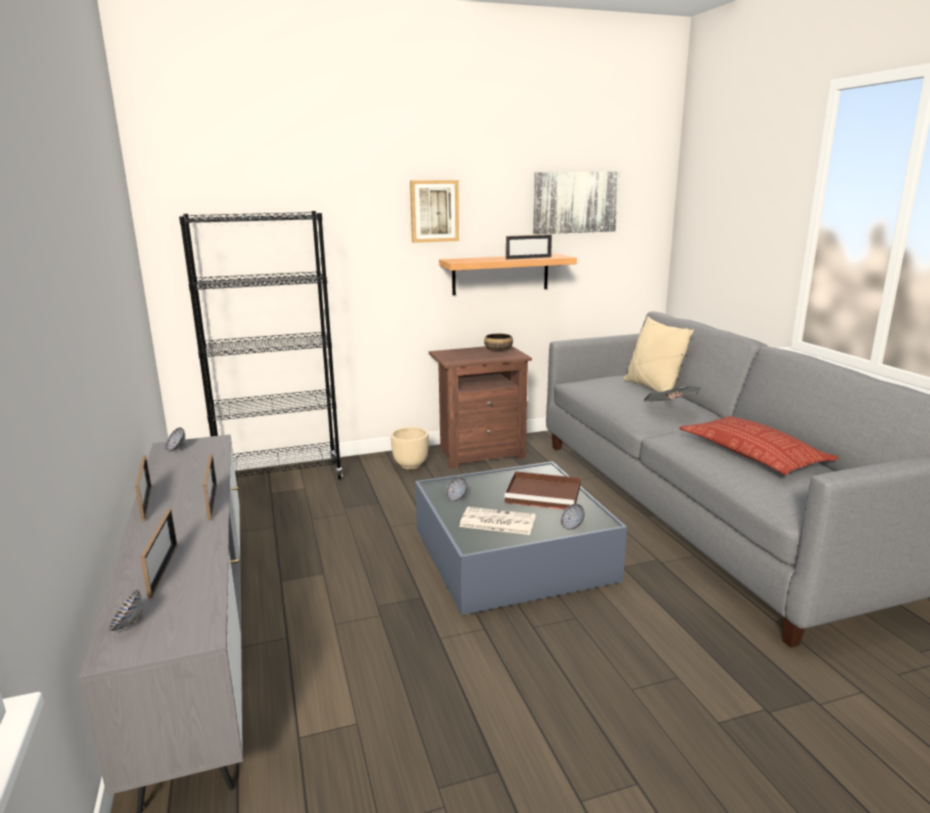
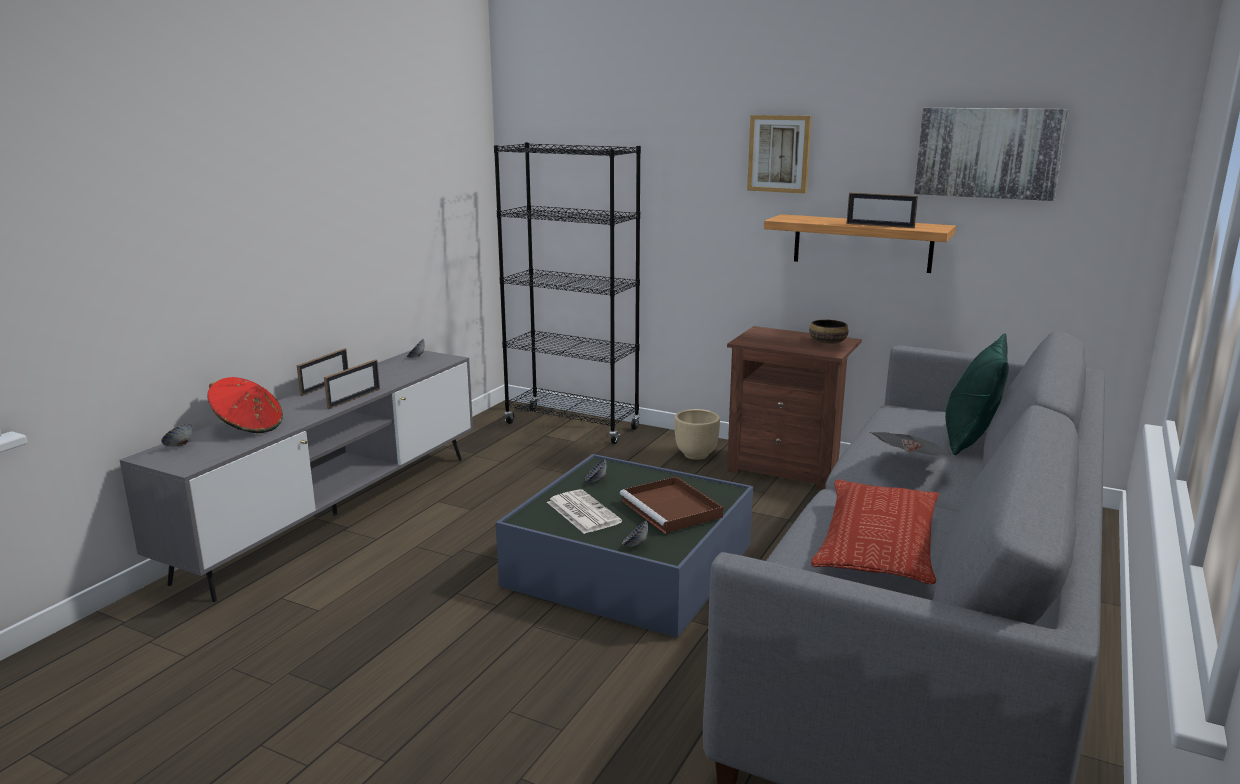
camera: 45 degrees right, 0 degrees up
(163, 570) = (248, 427): picture frame -> red hat
(652, 388) = (969, 440): beige pillow -> green pillow

